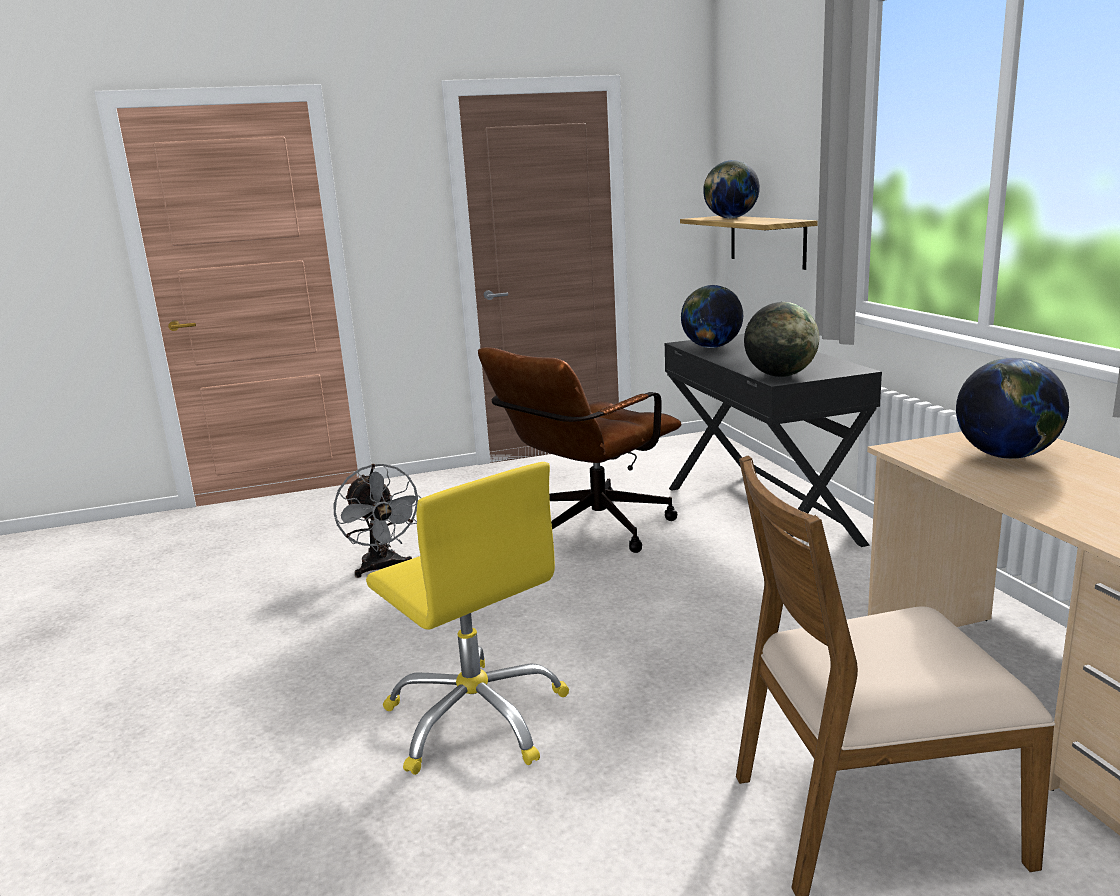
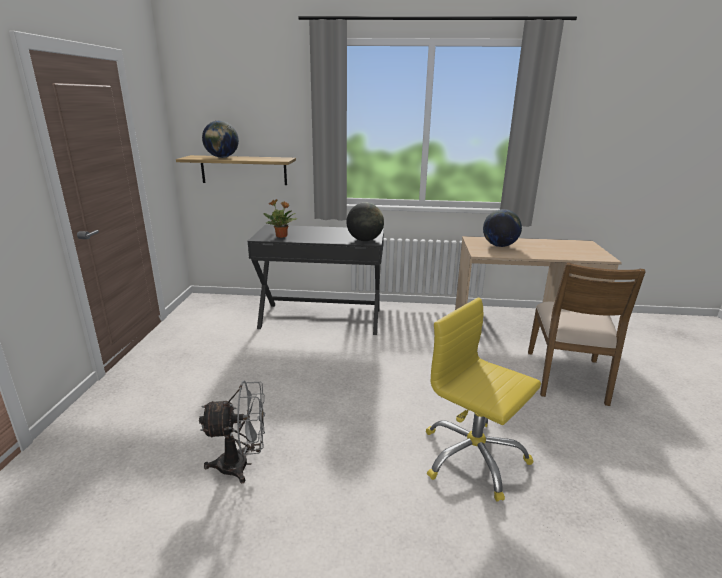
camera: 70 degrees left, 5 degrees up
(477, 717) = (473, 457): yellow office chair -> yellow office chair turned 120 degrees counterclockwise
(588, 531) = (282, 367): brown office chair -> none
(711, 347) = (282, 236): globe -> potted plant

